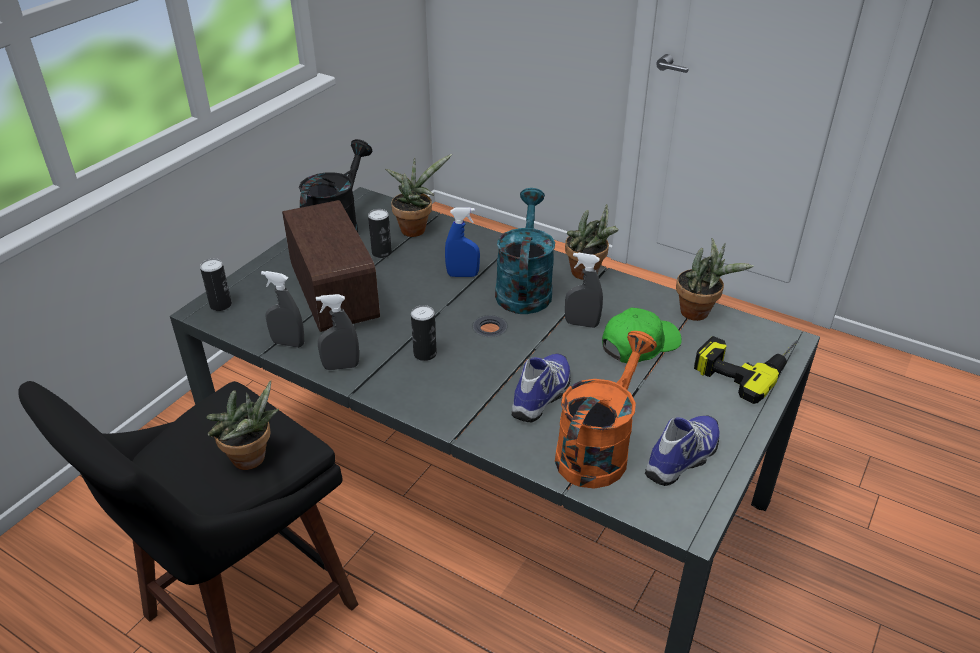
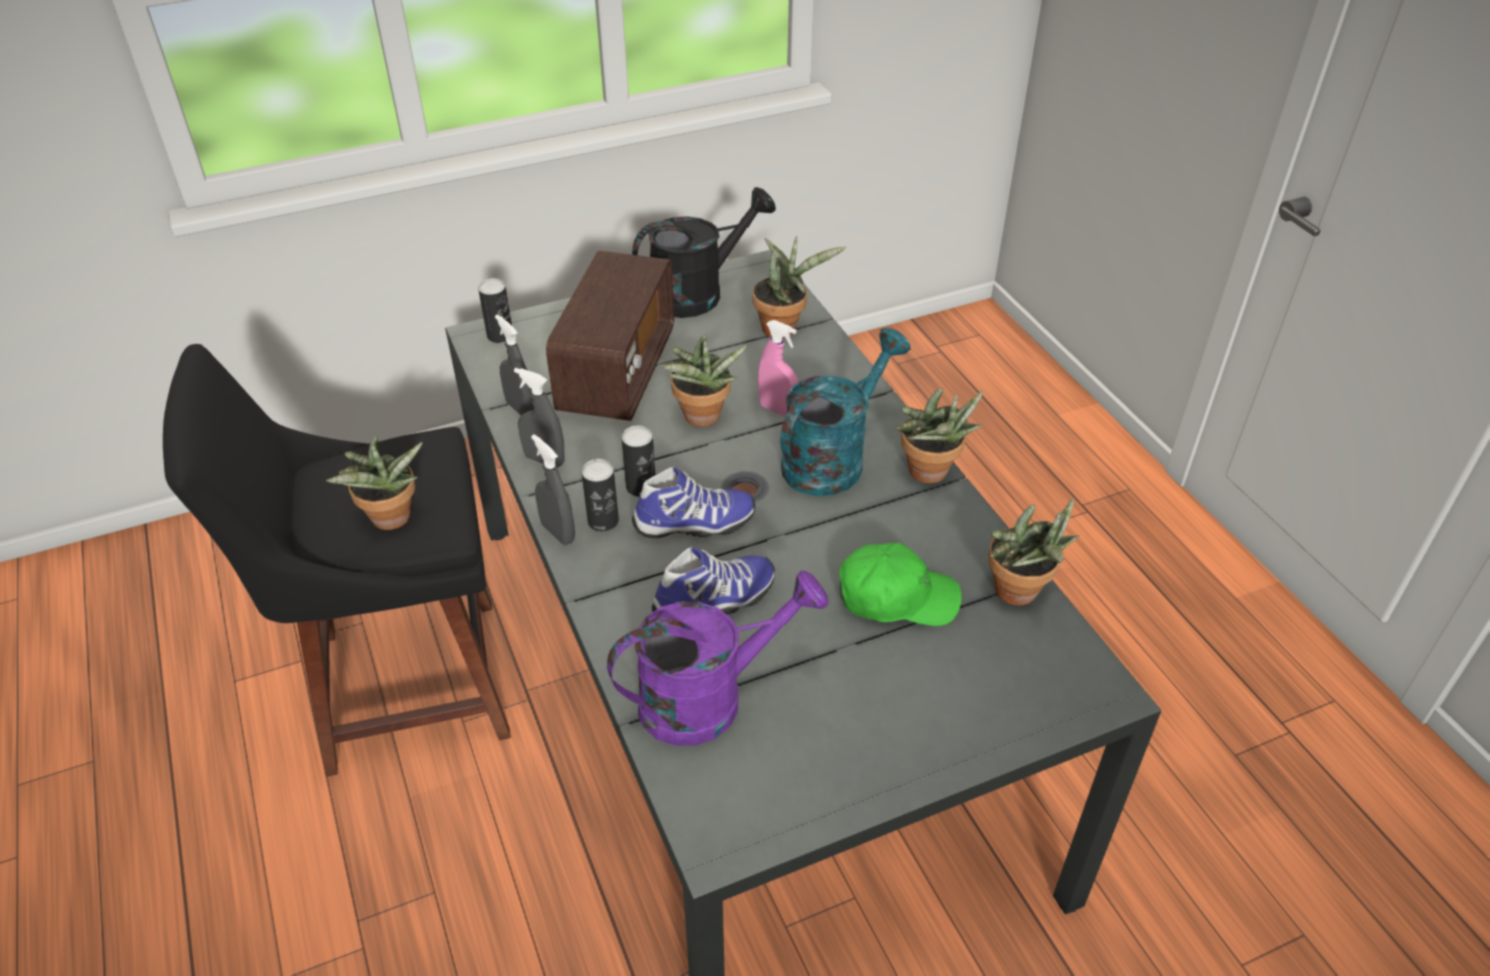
camera: 35 degrees right, 5 degrees up
(381, 253) = (716, 343): can -> can (603, 521)
(421, 299) = (702, 419): none -> potted plant
(462, 275) = (778, 410): blue spray bottle -> pink spray bottle
(581, 324) = (853, 536): grey spray bottle -> grey spray bottle (558, 533)
(597, 449) = (709, 697): orange watering can -> purple watering can
(684, 458) = (795, 765): shoe -> shoe (694, 524)
(745, 364) = (1008, 692): power drill -> none

